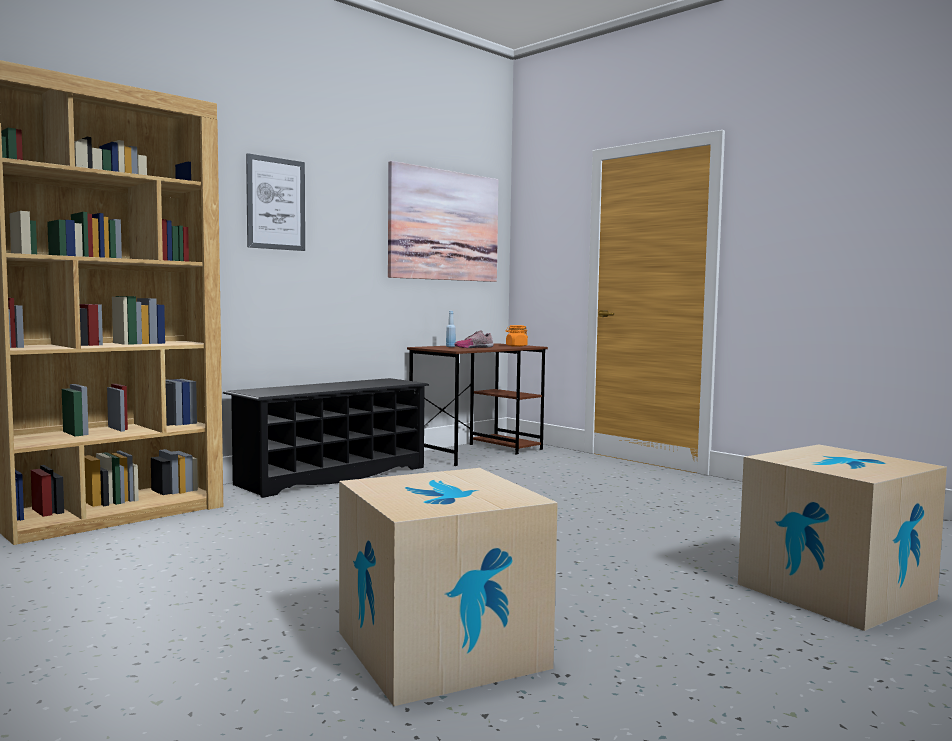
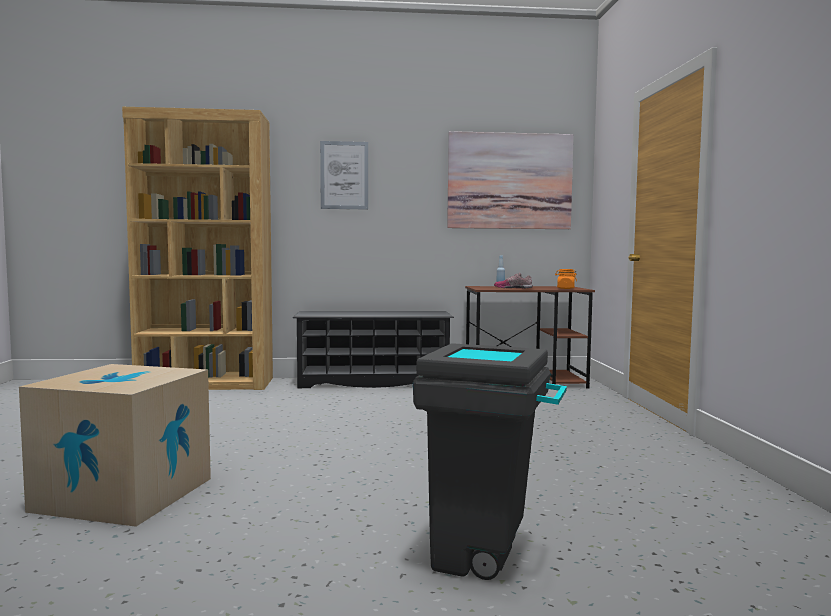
camera: 40 degrees right, 0 degrees up
(835, 591) = (487, 560): cardboard box -> grey trash can

